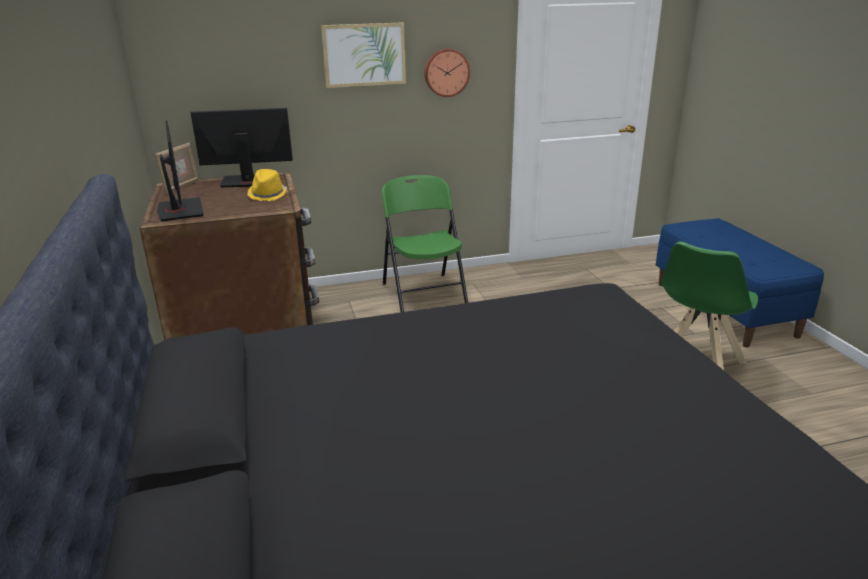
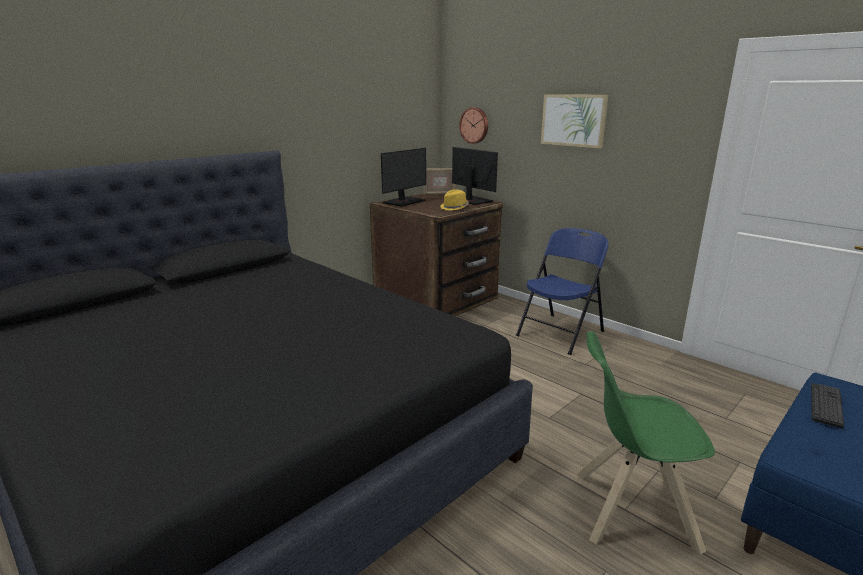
camera: 60 degrees right, 5 degrees down
(424, 294) = (560, 333): green chair -> blue chair
(446, 72) = (641, 143): wall clock -> wall clock (474, 125)
(706, 239) = (826, 405): none -> keyboard

